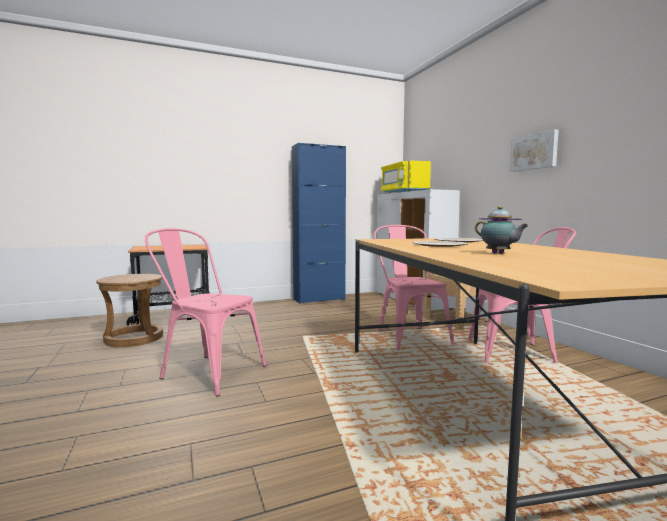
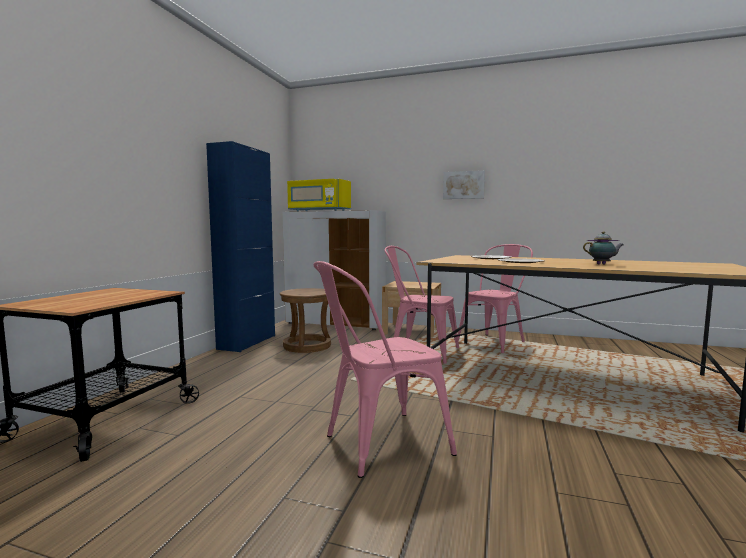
camera: 50 degrees left, 0 degrees up
(134, 338) = (146, 467): brown stool -> brown stool (307, 345)

